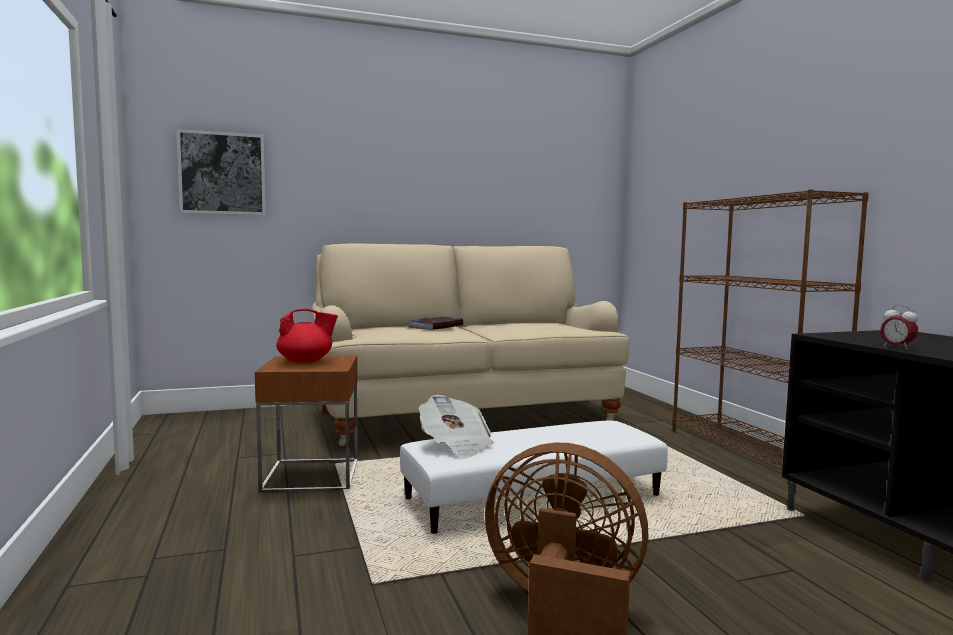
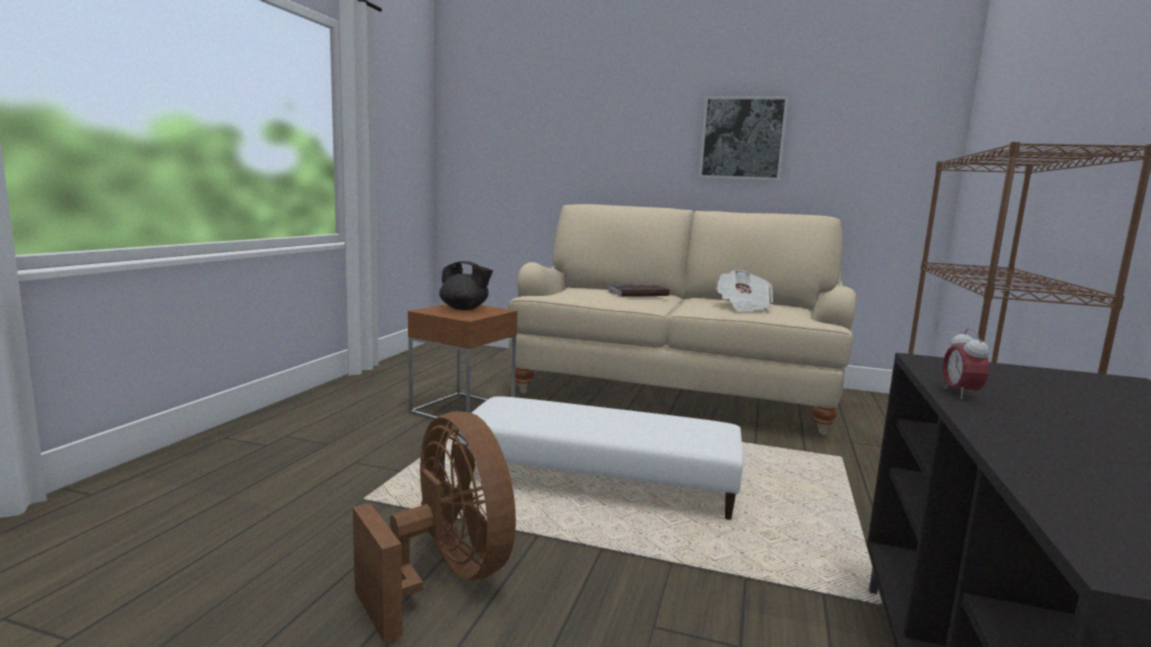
camera: 35 degrees right, 5 degrees up
(222, 173) = (499, 137): picture -> picture (742, 138)
(306, 361) = (465, 309): red teapot -> black teapot
(455, 445) = (522, 407): newspaper -> newspaper (743, 307)

